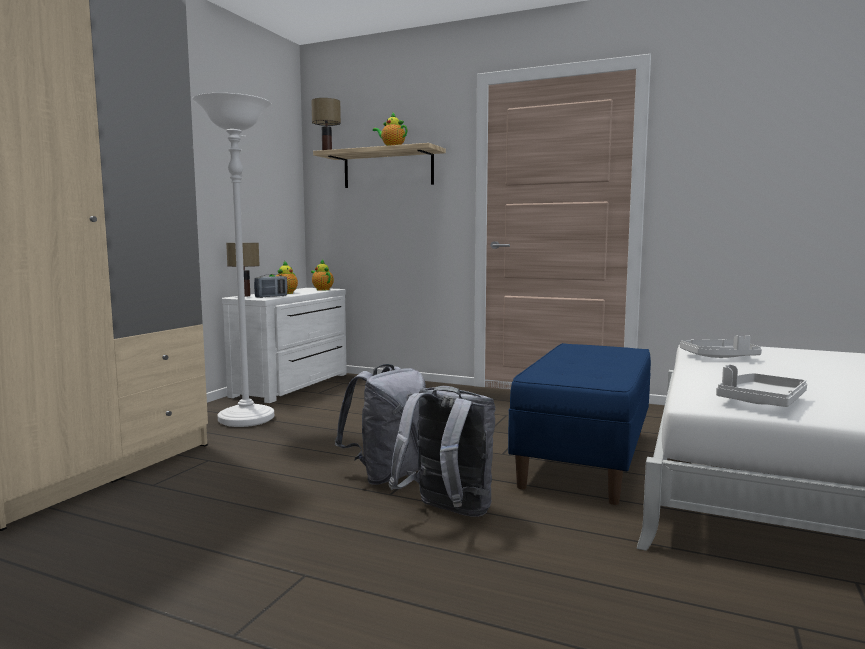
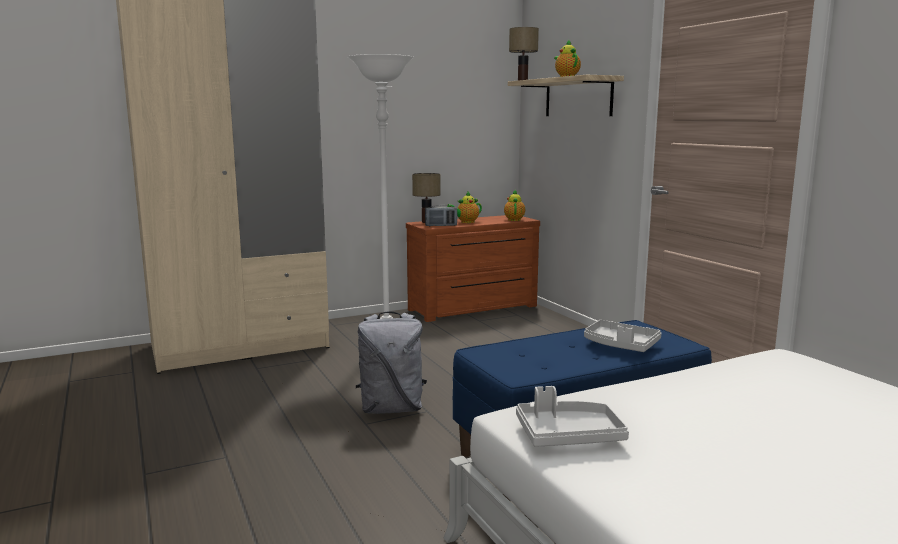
camera: 40 degrees right, 5 degrees up
(294, 385) = (474, 308): white dresser -> brown dresser
(447, 513) = (372, 452): grey backpack -> none
(719, 357) = (733, 378): grey tray -> grey tray (620, 345)

